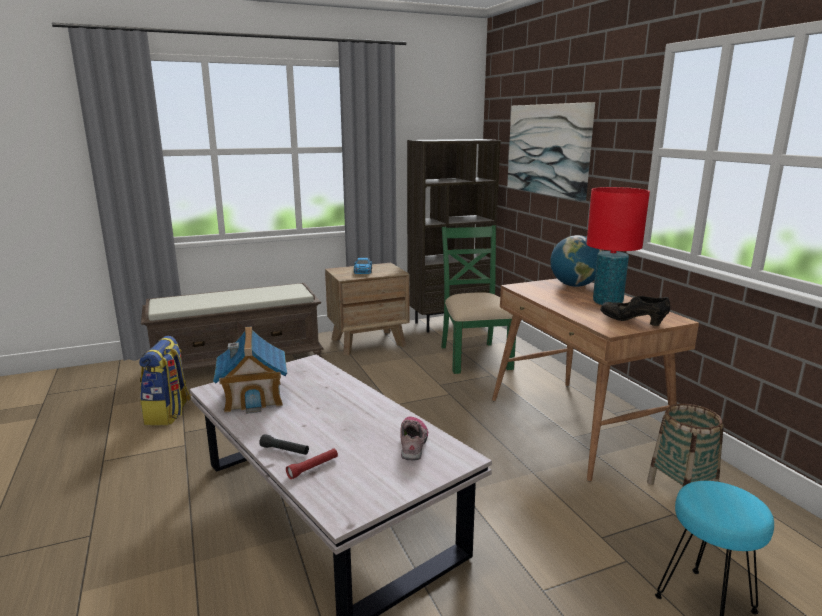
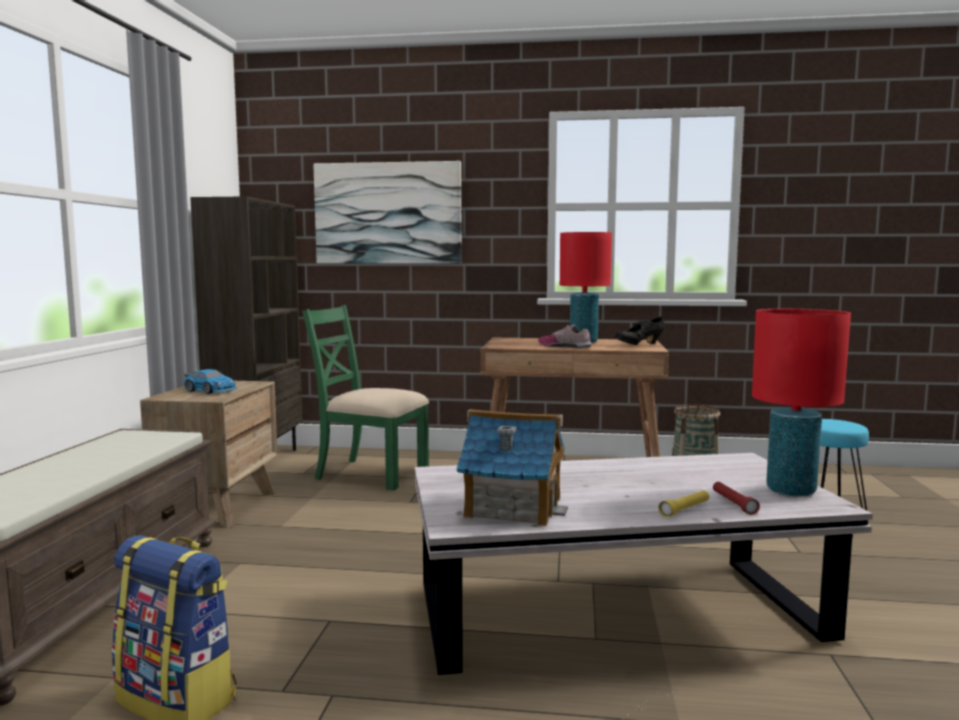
camera: 60 degrees left, 10 degrees down
(284, 450) = (684, 510): black flashlight -> yellow flashlight
(372, 490) = (790, 490): none -> red table lamp
(413, 442) = (703, 466): shoe -> shoe (565, 346)
(574, 285) = (521, 340): globe -> none

